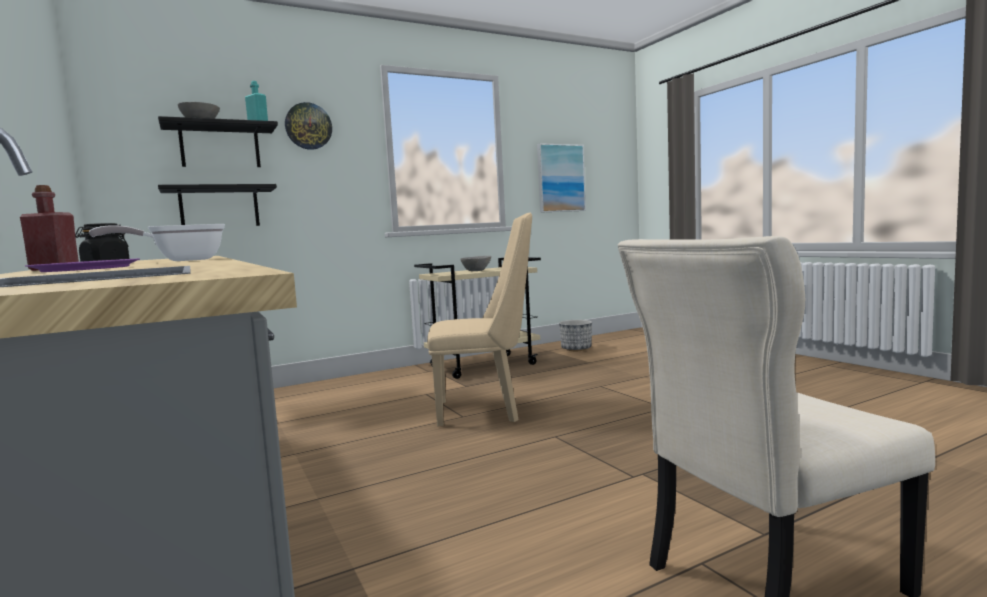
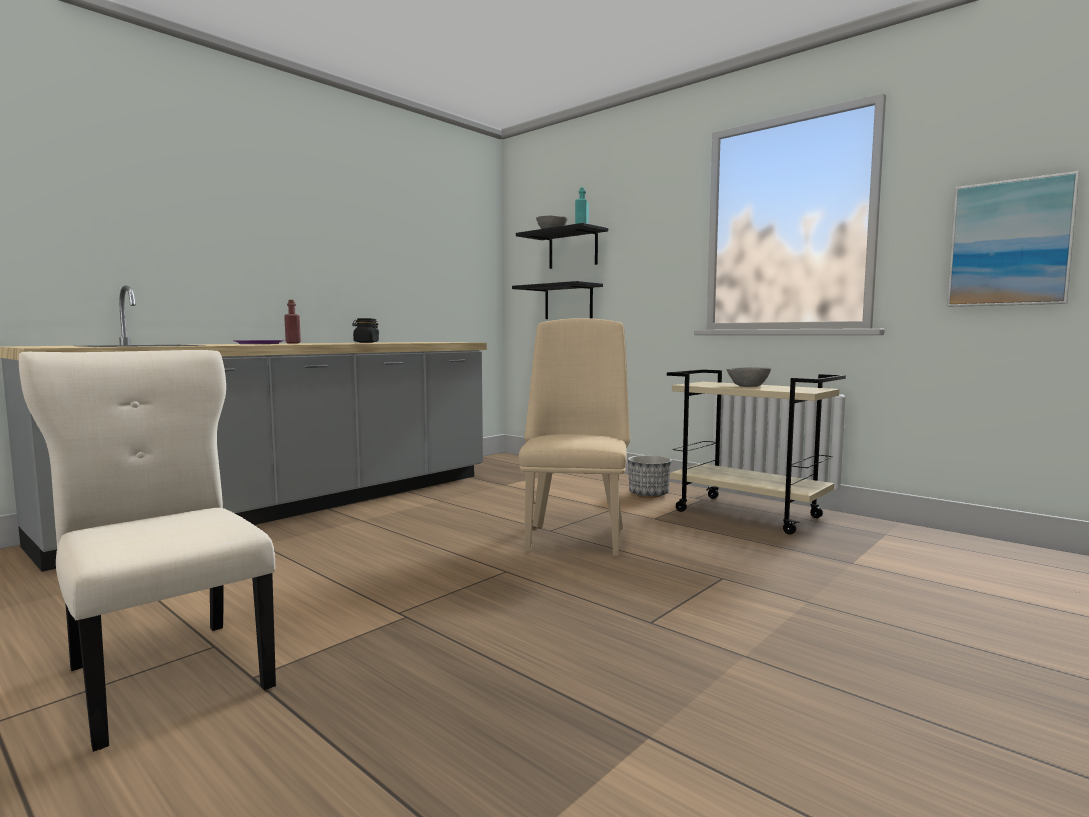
camera: 70 degrees right, 0 degrees up
(181, 260) = (342, 343): frying pan -> none
(308, 126) = (637, 219): wall clock -> none
(486, 410) = (575, 536): beige chair -> beige chair turned 150 degrees counterclockwise
(576, 349) = (924, 548): planter -> planter (649, 494)

